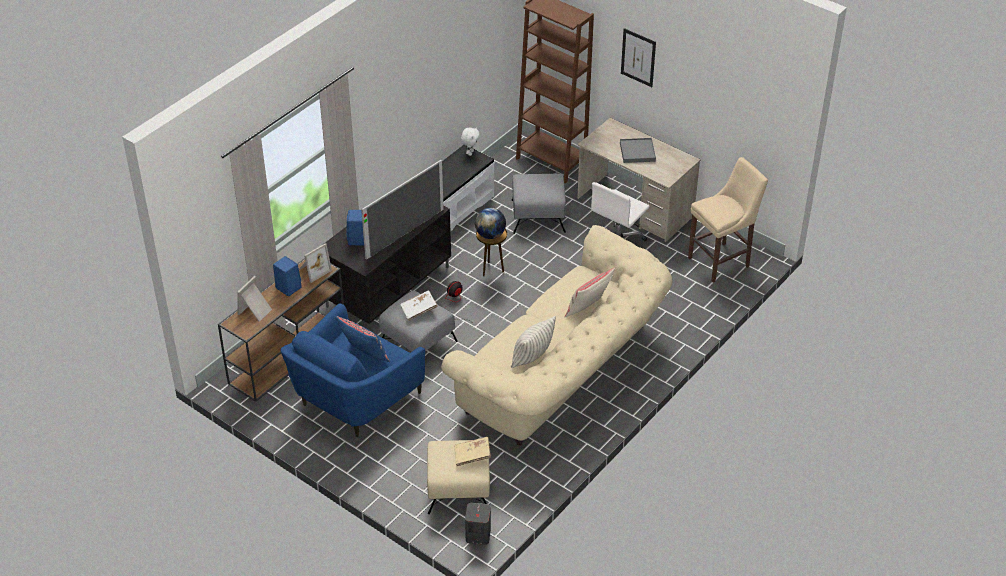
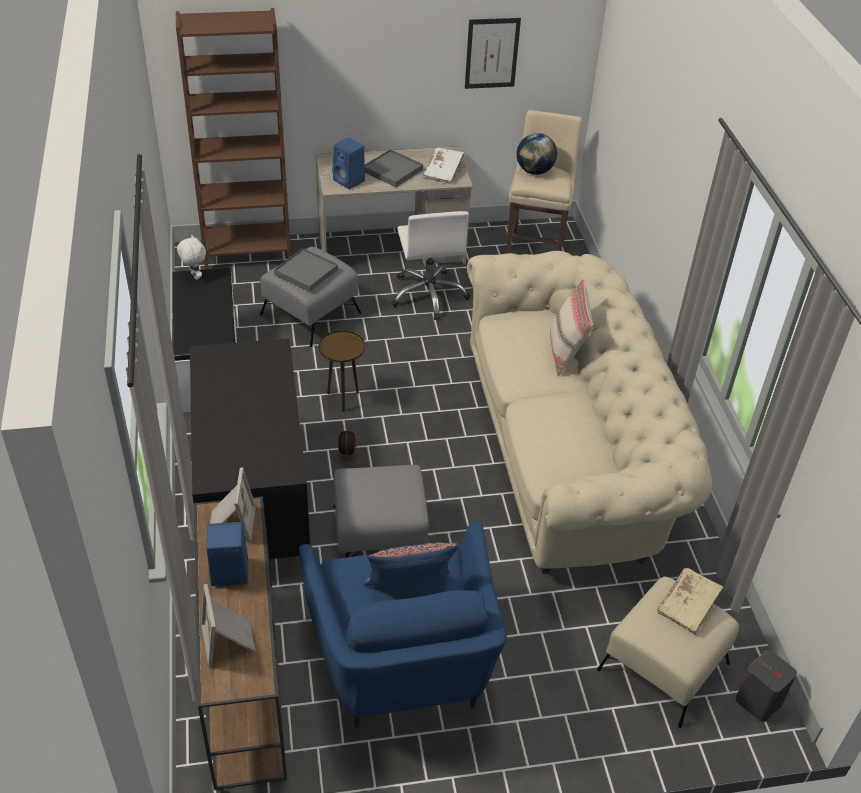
camera: 50 degrees left, 0 degrees up
(357, 240) = (231, 446): blue speaker -> blue speaker (350, 181)
(405, 233) = (280, 399): television -> none
(419, 310) = (380, 486): white book -> white book (443, 172)
(490, 235) = (341, 348): globe -> globe (534, 171)
(532, 357) = (595, 442): pillow -> none
(535, 186) = (306, 272): none -> grey tray
(638, 57) = (350, 45): picture -> picture (492, 53)

